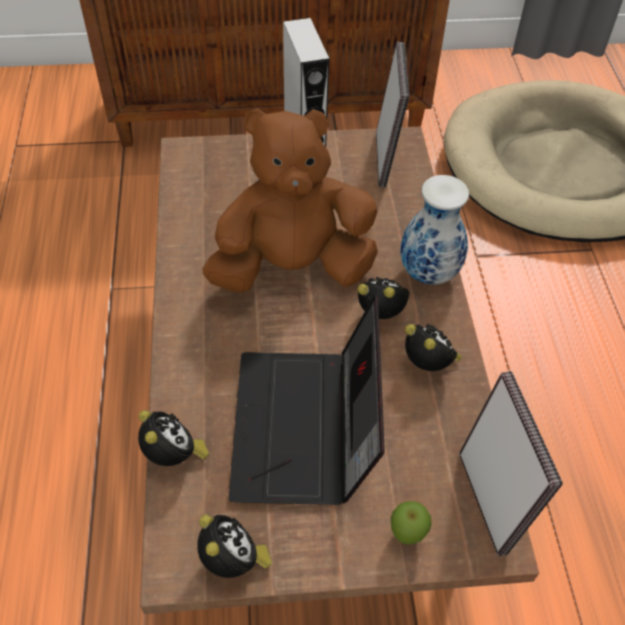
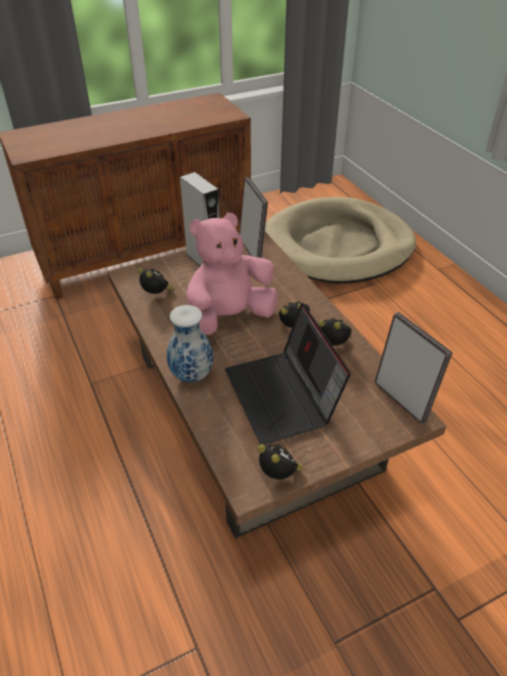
camera: 20 degrees left, 10 degrees down
(174, 456) = (213, 434): alarm clock -> alarm clock (157, 295)
(293, 267) = (229, 318): brown plush toy -> pink plush toy
(406, 535) = (368, 430): apple -> none
(427, 273) = (308, 300): vase -> vase (190, 375)

